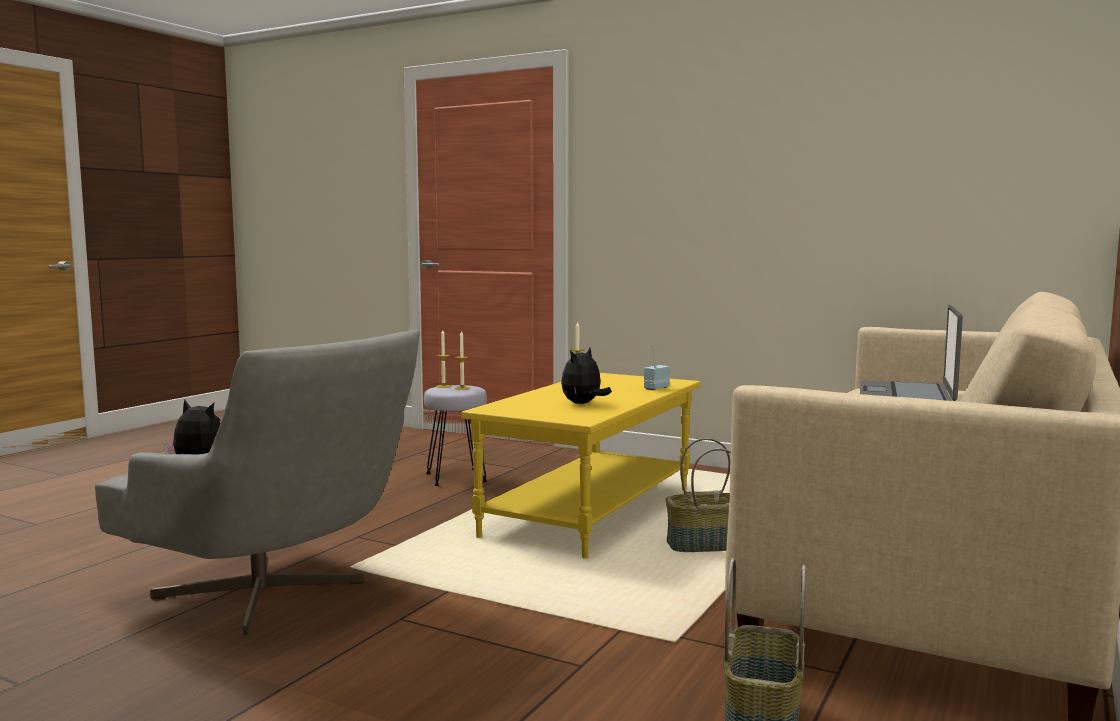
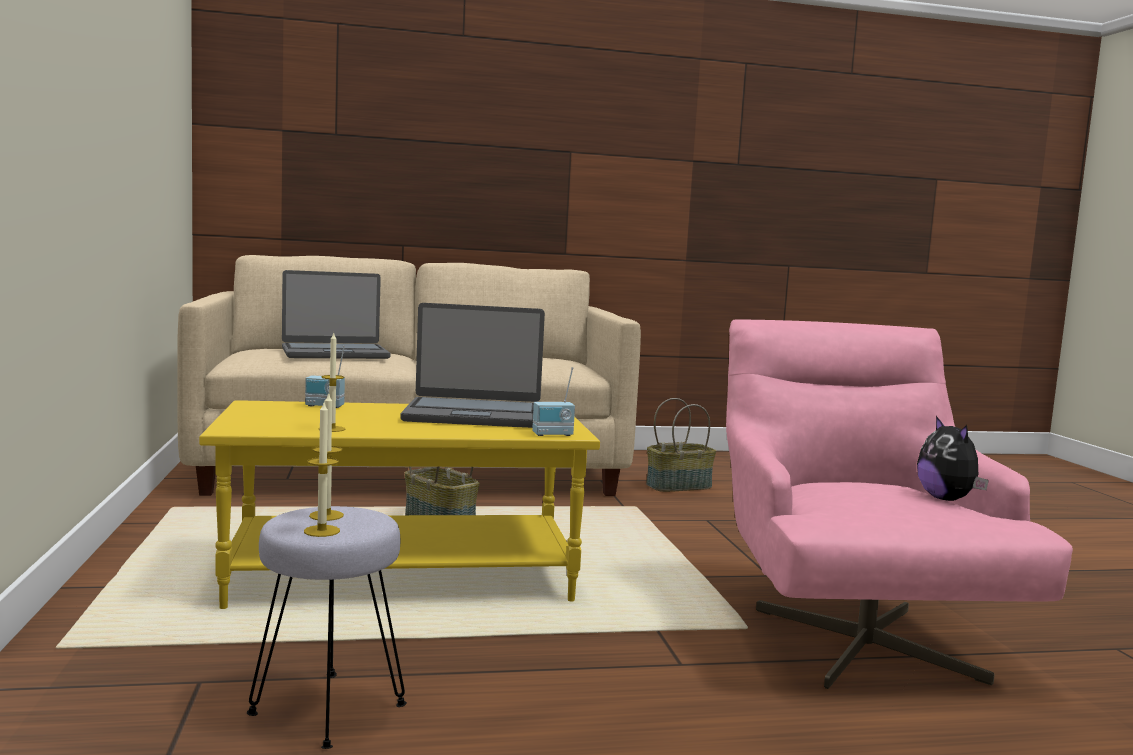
camera: 130 degrees left, 0 degrees up
(276, 596) = (853, 632): grey armchair -> pink armchair
(492, 406) = (553, 435): none -> radio
(583, 404) = (473, 415): plush toy -> laptop

